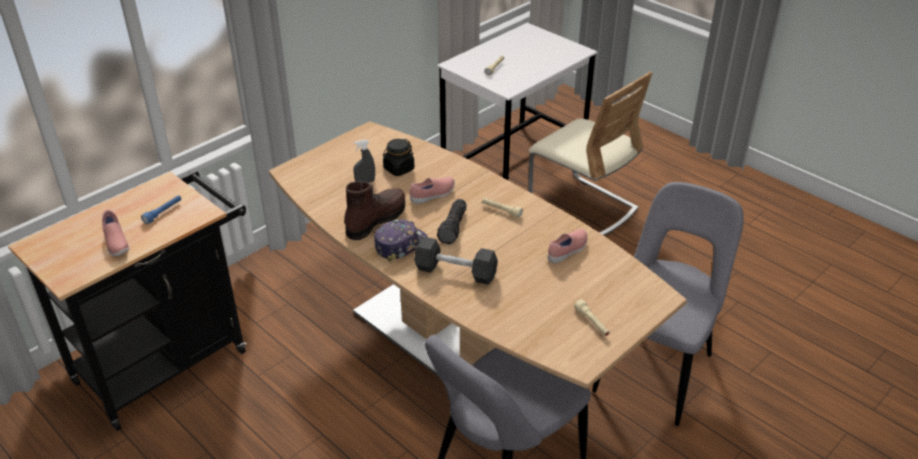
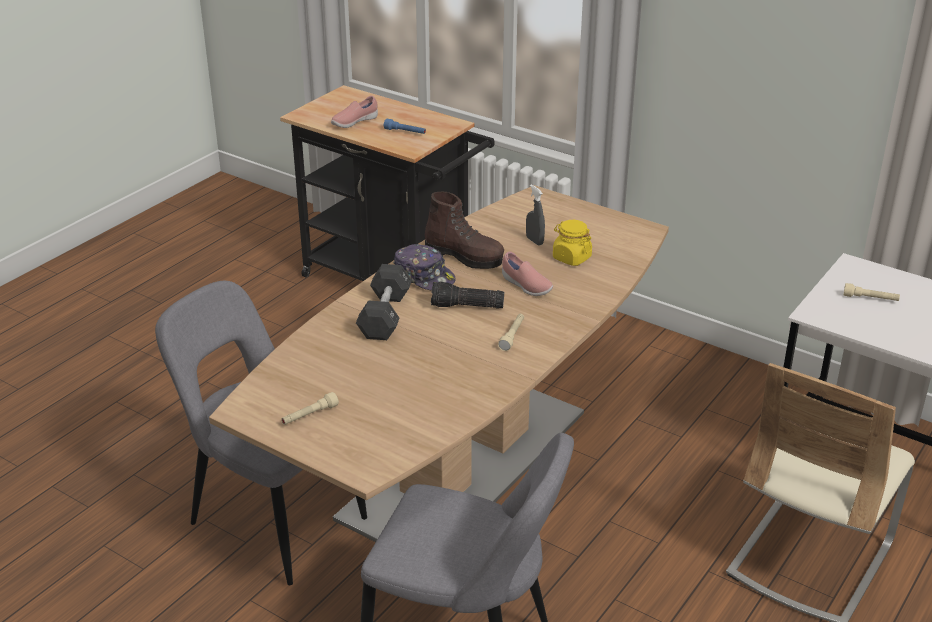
camera: 80 degrees right, 5 degrees down
(398, 169) = (571, 258): black jar -> yellow jar
(568, 251) = (443, 391): pink shoe -> none

